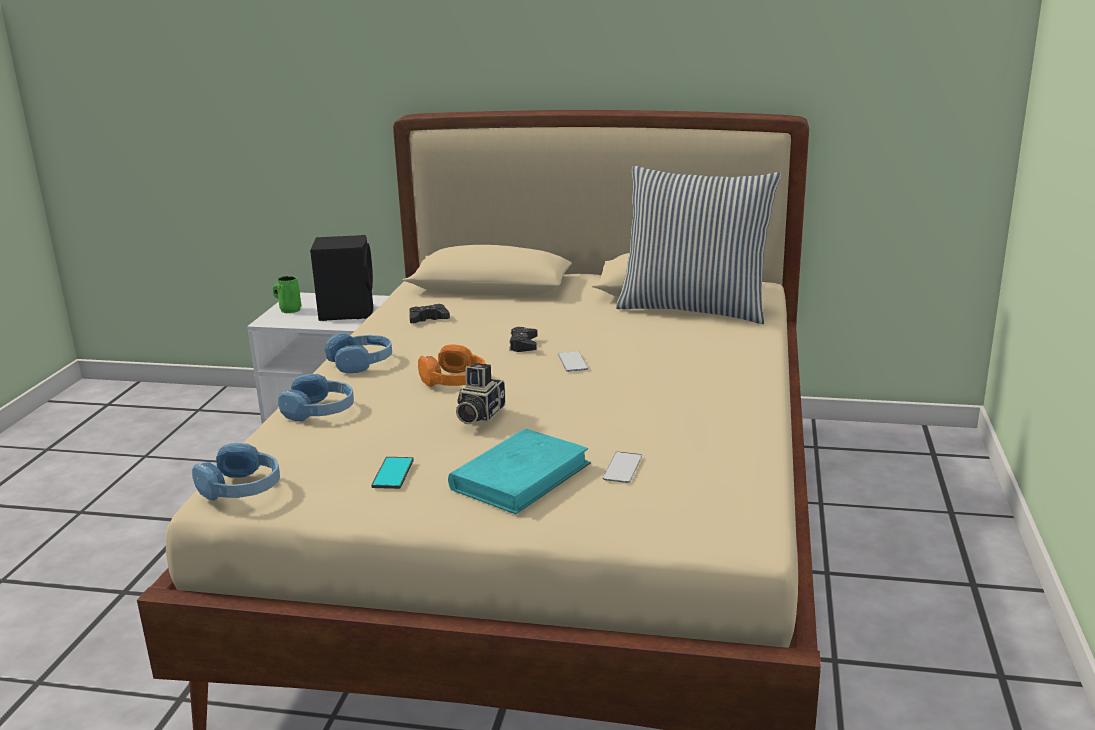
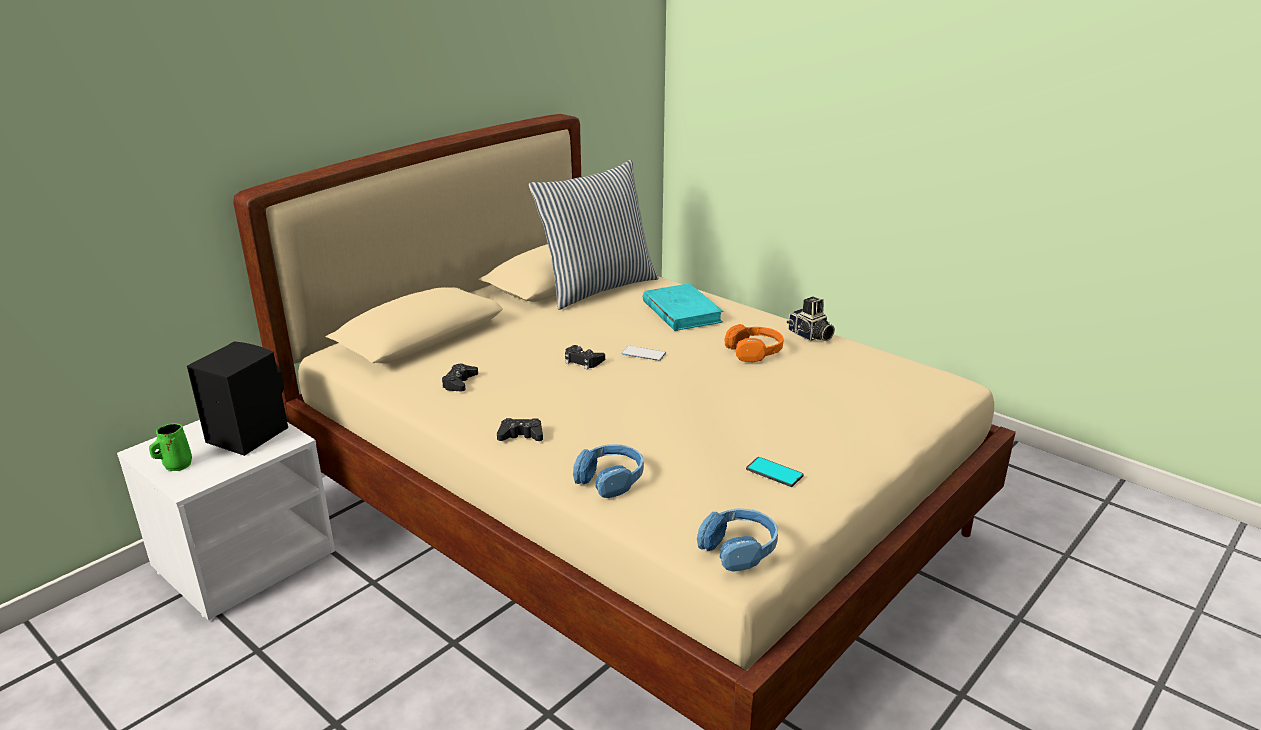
camera: 60 degrees left, 5 degrees up
(361, 362) = (521, 435): blue headphones -> black game controller
(454, 381) = (623, 406): orange headphones -> orange headphones (754, 352)
(478, 415) = (705, 412): camera -> camera (810, 336)
(521, 476) = (820, 426): turquoise book -> turquoise book (681, 311)
(622, 467) = (838, 390): phone -> none

